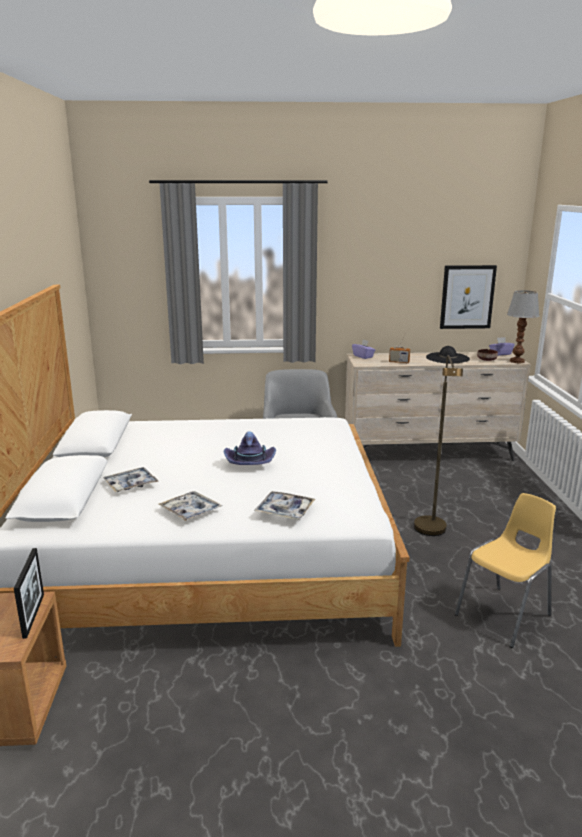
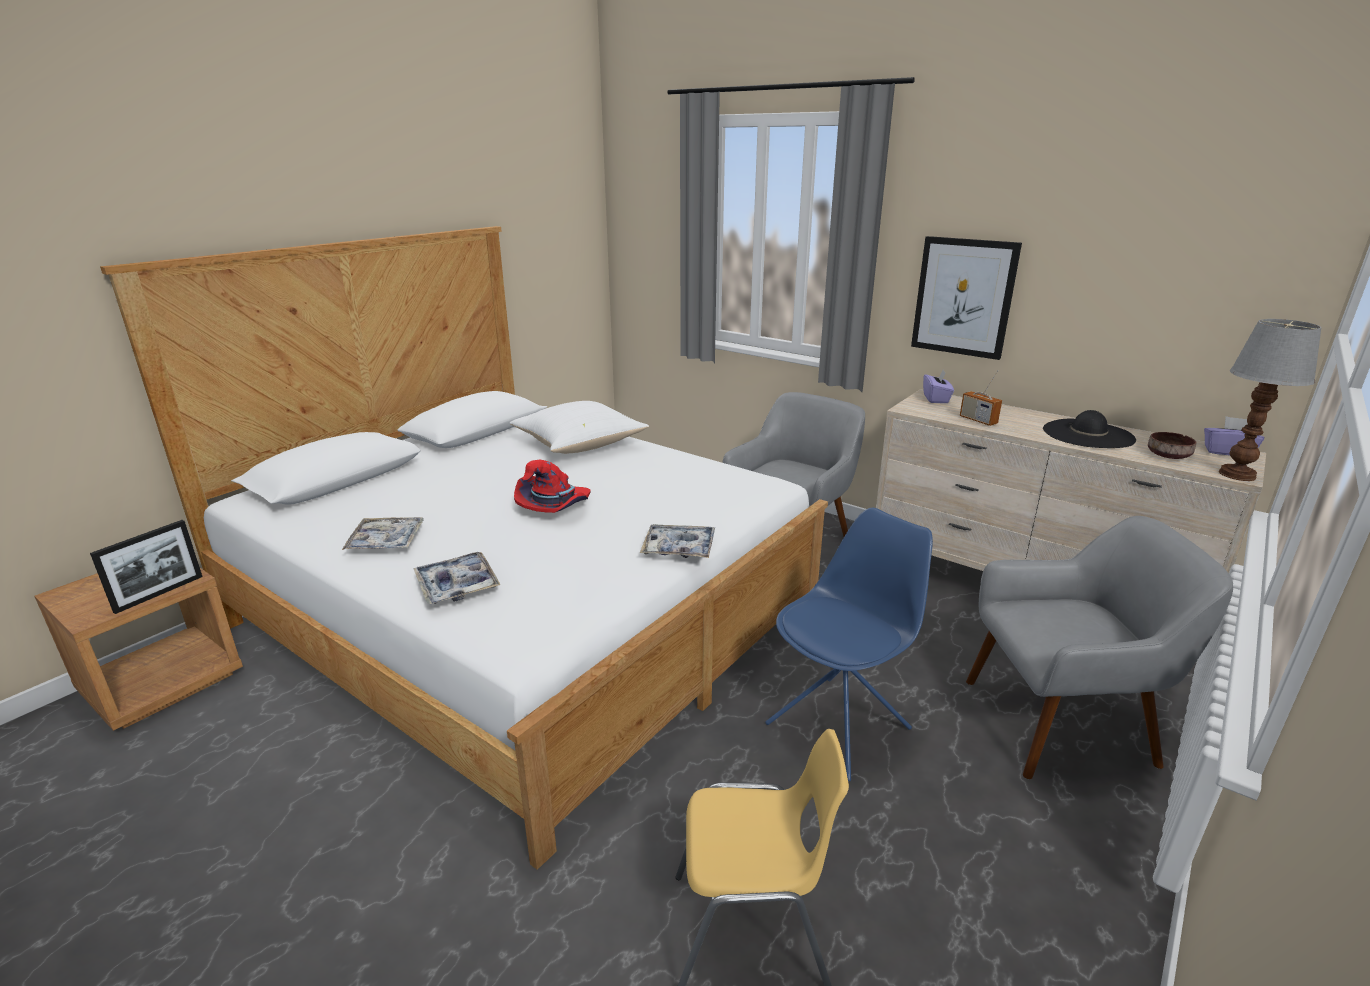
camera: 40 degrees right, 5 degrees up
(131, 484) = (406, 487): tray -> tray (679, 548)
(189, 431) = (580, 445): none -> white pillow
(250, 463) = (554, 507): purple hat -> red hat
(432, 532) = (840, 725): brown floor lamp -> blue chair
(467, 297) = (1180, 321): picture -> picture (964, 297)
(501, 496) = (1061, 724): none -> grey armchair

